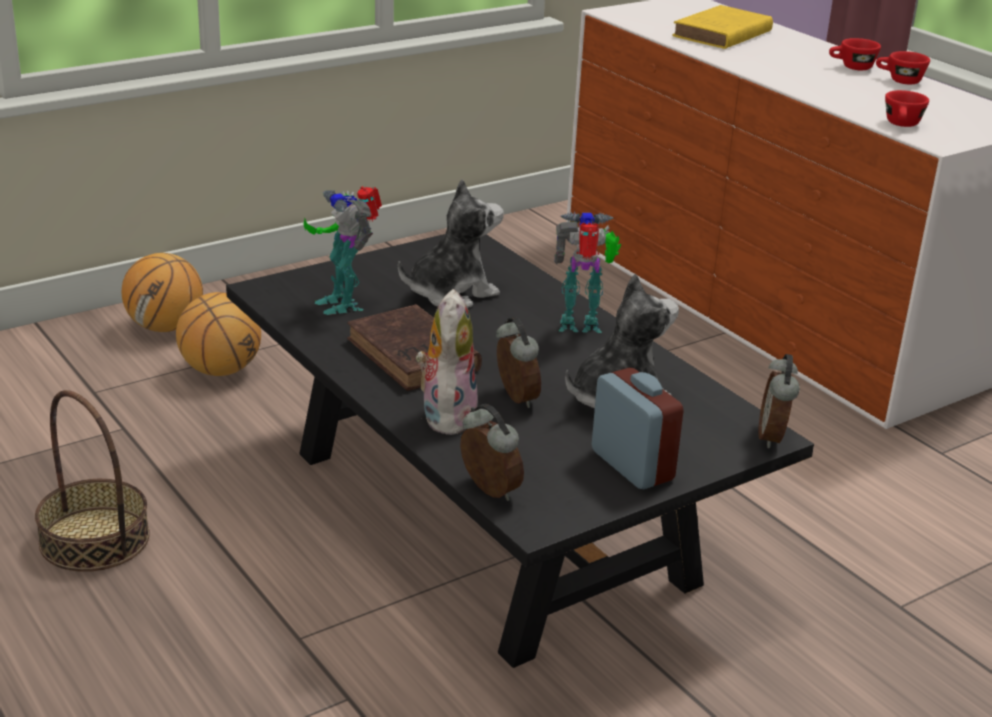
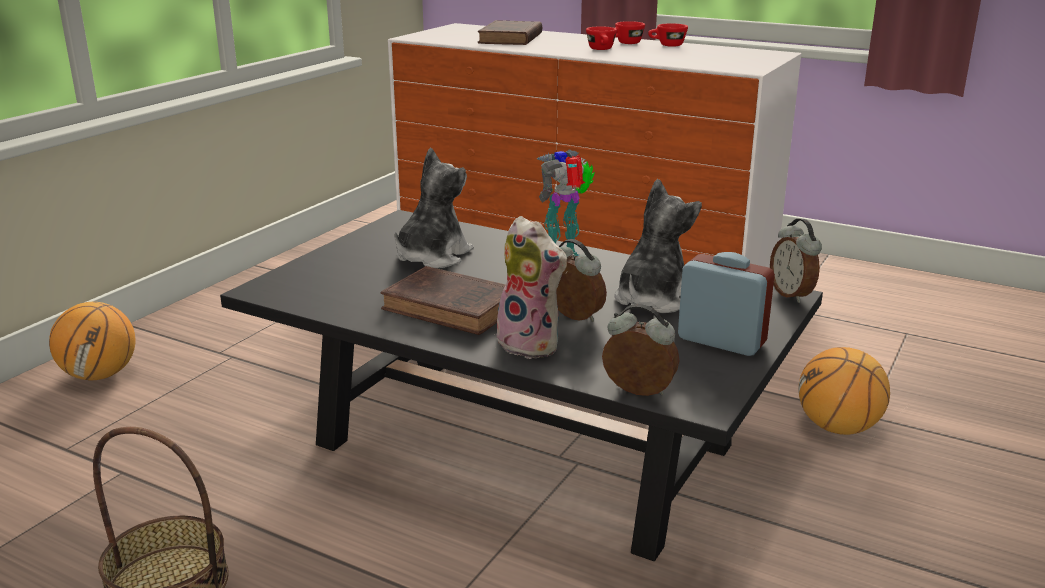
camera: 25 degrees left, 5 degrees down
(220, 370) = (183, 397): basketball -> basketball (838, 428)
(343, 302) = (347, 283): toy robot -> none
(446, 415) = (532, 344): plush toy -> plush toy turned 150 degrees clockwise
(720, 34) = (510, 39): yellow book -> brown book
(902, 125) = (710, 65): red cup -> red cup (602, 49)

